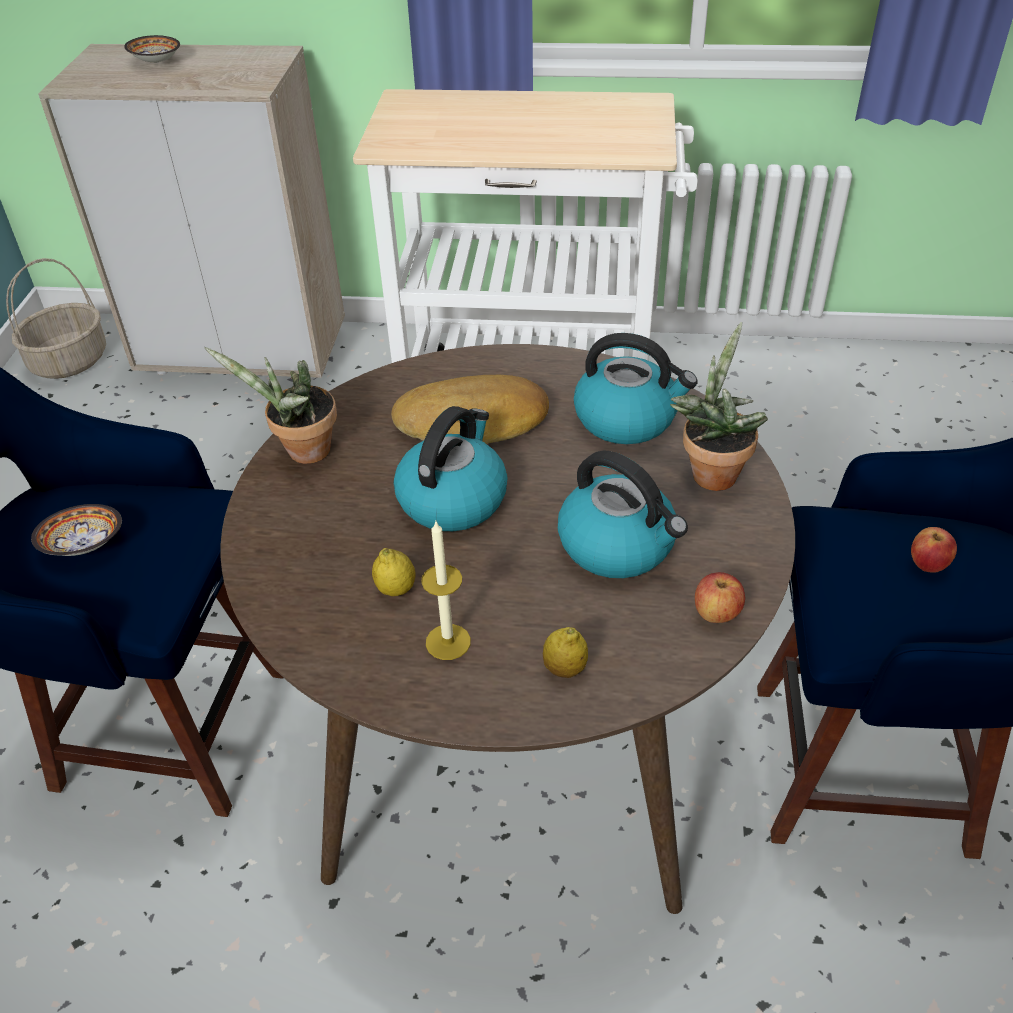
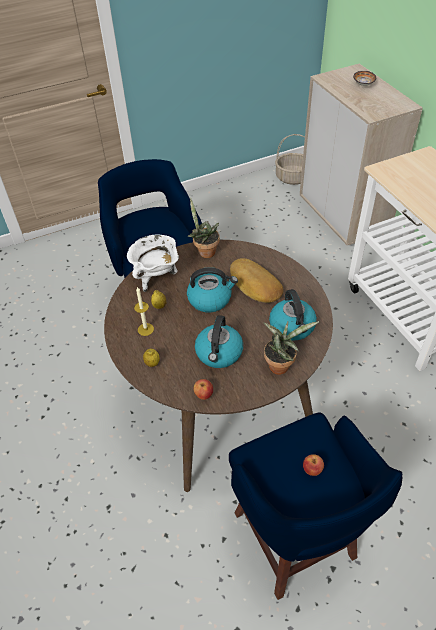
camera: 60 degrees right, 5 degrees up
(86, 546) = (150, 233): bowl -> none
(299, 559) = (156, 277): none -> white cooking pot

